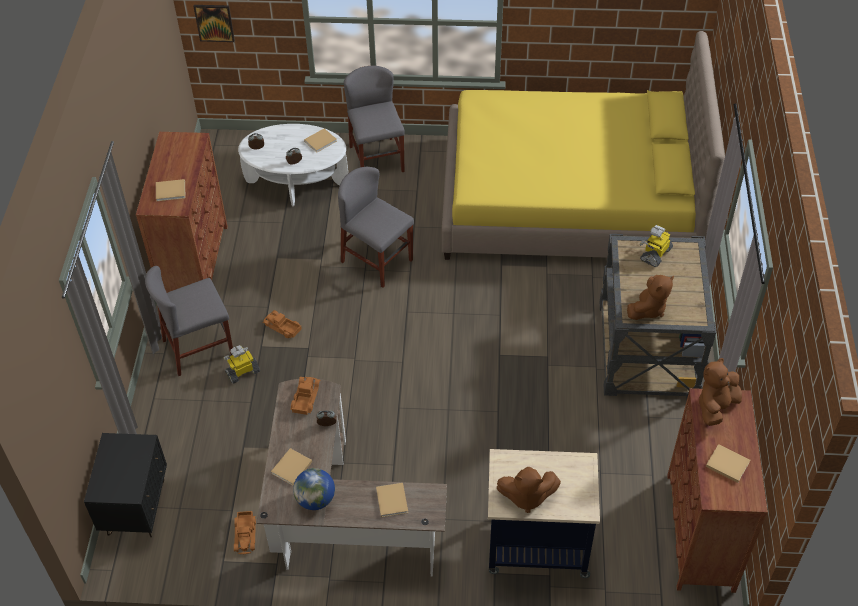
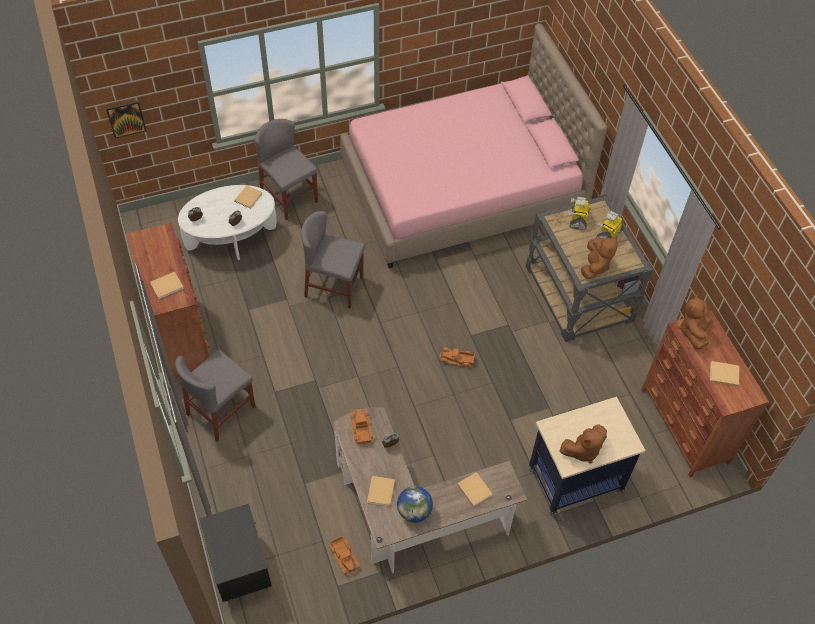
camera: 25 degrees left, 5 degrees up
(242, 372) = (270, 419): toy robot -> toy robot (608, 234)
(282, 328) = (284, 370): toy truck -> toy truck (457, 360)
(569, 201) = (462, 189): yellow bed -> pink bed

